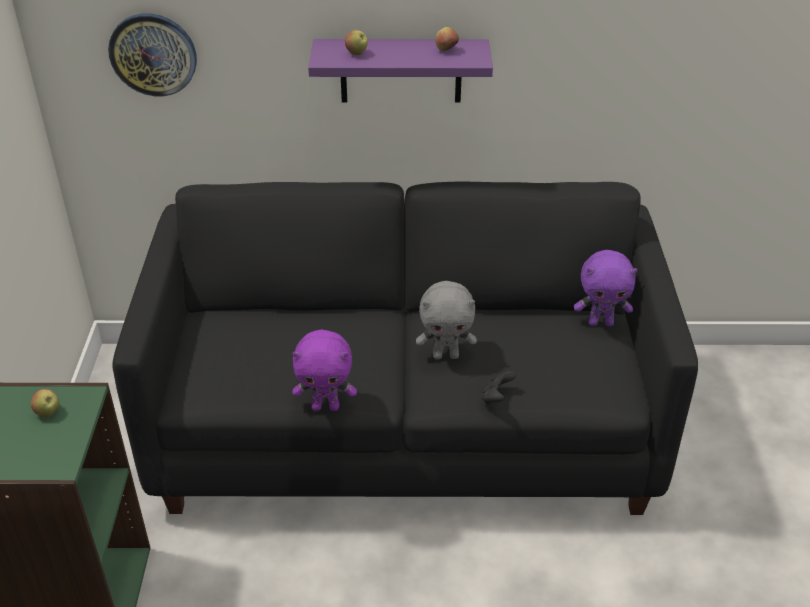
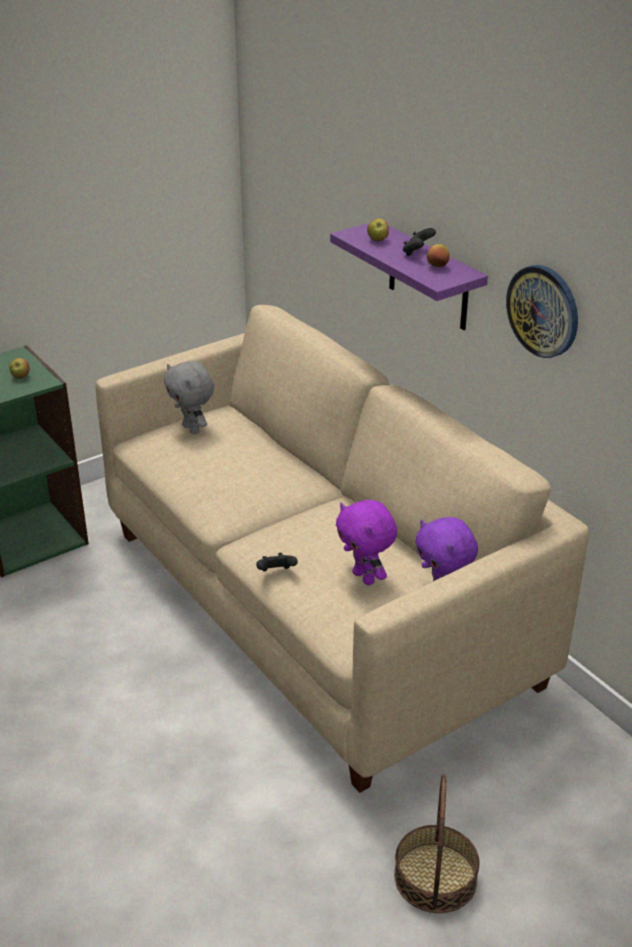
camera: 55 degrees right, 5 degrees down
(153, 54) = (294, 191): wall clock -> wall clock (543, 311)
(326, 406) = (187, 500): purple plush toy -> purple plush toy (365, 577)
(406, 428) = (317, 606): black sofa -> beige sofa
(407, 48) = (417, 253): none -> black game controller
(446, 355) = (302, 529): grey plush toy -> grey plush toy (192, 429)
(753, 516) = (435, 877): none -> basket

